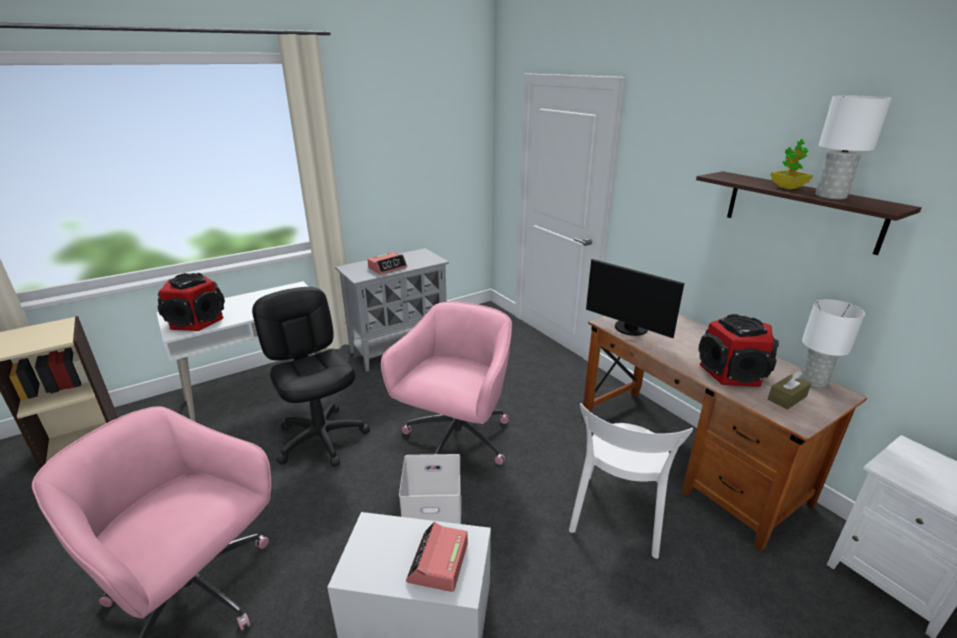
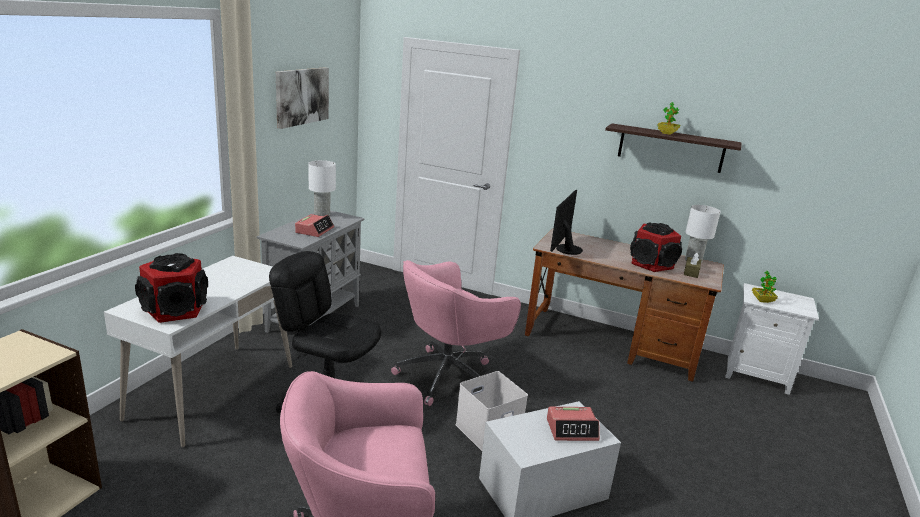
camera: 35 degrees left, 5 degrees down
(407, 138) = (302, 96): none -> picture
(438, 563) = (572, 429): alarm clock -> alarm clock turned 75 degrees counterclockwise
(456, 440) = (448, 376): pink office chair -> pink office chair turned 120 degrees counterclockwise
(617, 518) = (605, 390): white chair -> none
(629, 329) = (565, 249): monitor -> monitor turned 105 degrees clockwise
(830, 196) = (695, 137): white table lamp -> white table lamp (322, 214)
(906, 474) = (762, 300): none -> potted plant

